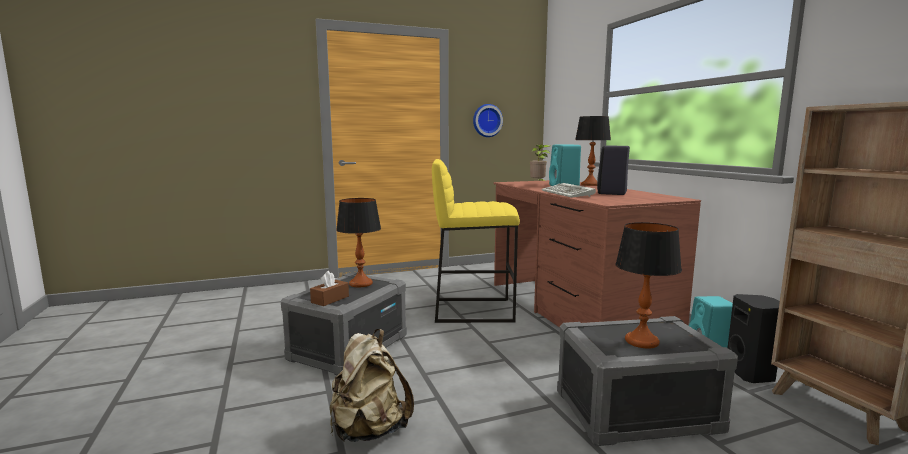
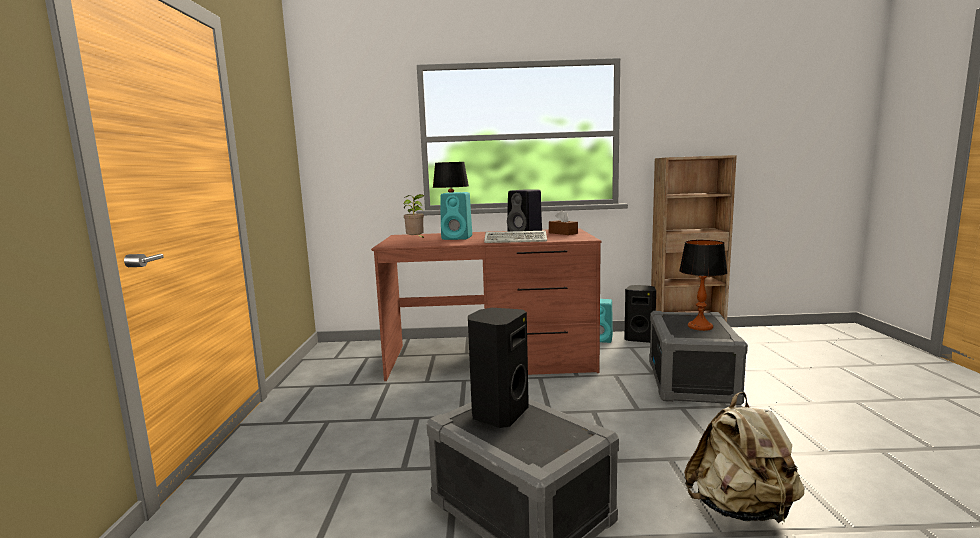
camera: 70 degrees left, 0 degrees up
(330, 299) = (562, 439): brown tissue box -> brown tissue box (563, 233)
(361, 283) = (498, 414): table lamp -> black speaker
(473, 310) = (454, 405): yellow stool -> none
(486, 120) = (266, 167): wall clock -> none

